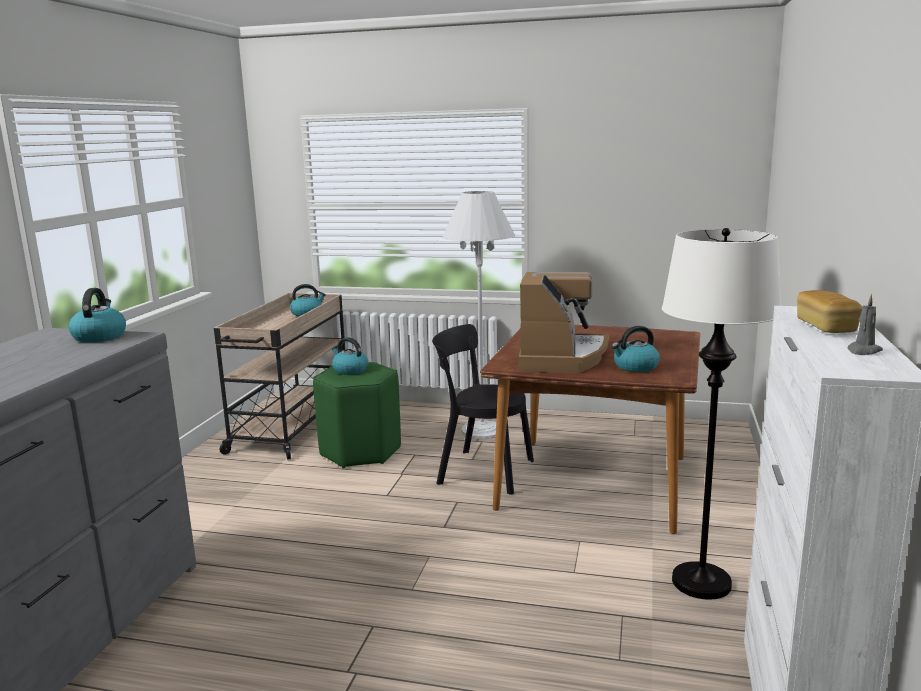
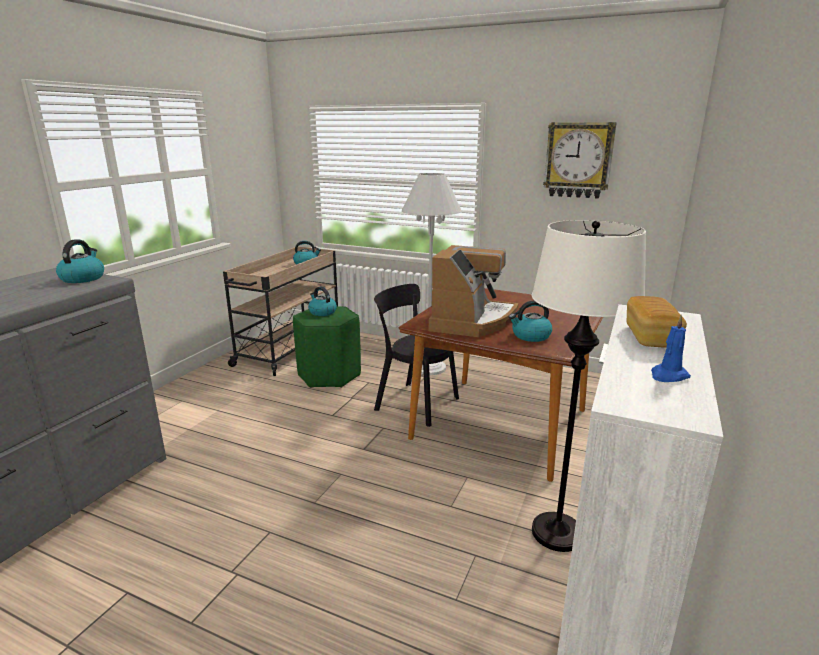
camera: 10 degrees right, 5 degrees up
(642, 170) = (578, 160): none -> wall clock
(863, 351) = (668, 376): grey candle -> blue candle

